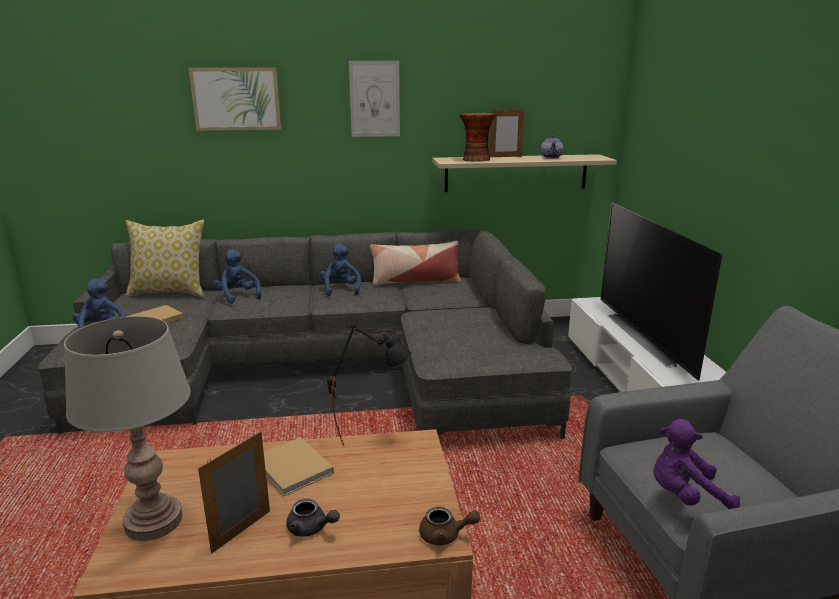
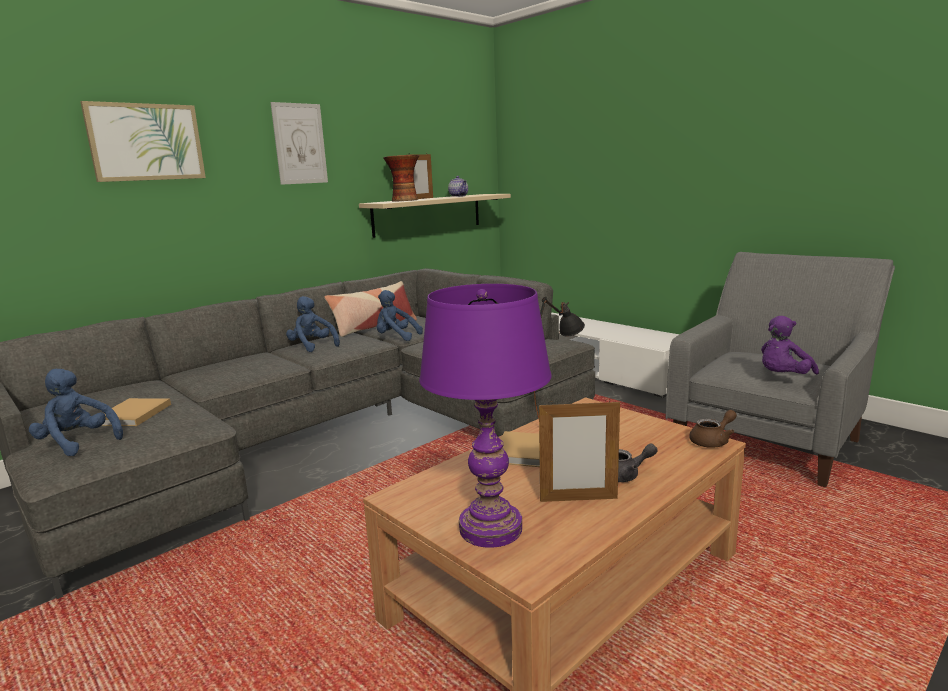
camera: 35 degrees left, 5 degrees down
(153, 521) = (491, 529): grey table lamp -> purple table lamp
(170, 292) = (99, 392): pillow -> none
(237, 296) = (203, 375): blue plush toy -> blue plush toy (396, 337)
(241, 531) = (578, 499): picture frame -> picture frame turned 90 degrees counterclockwise
(649, 338) = (592, 327): television -> none

